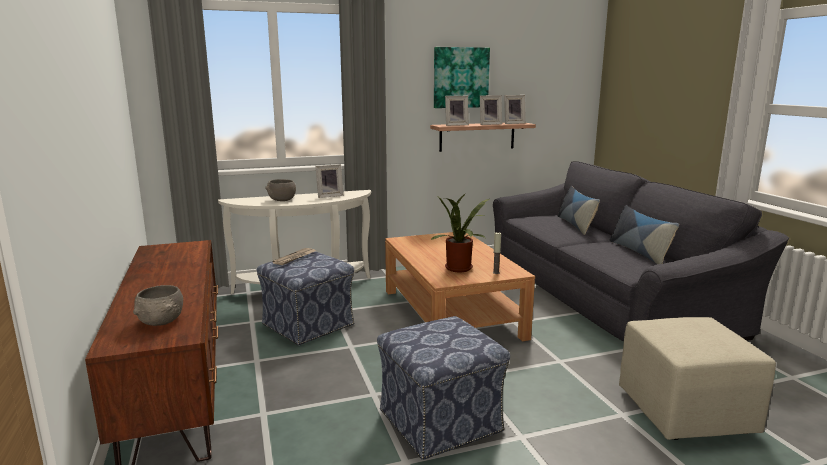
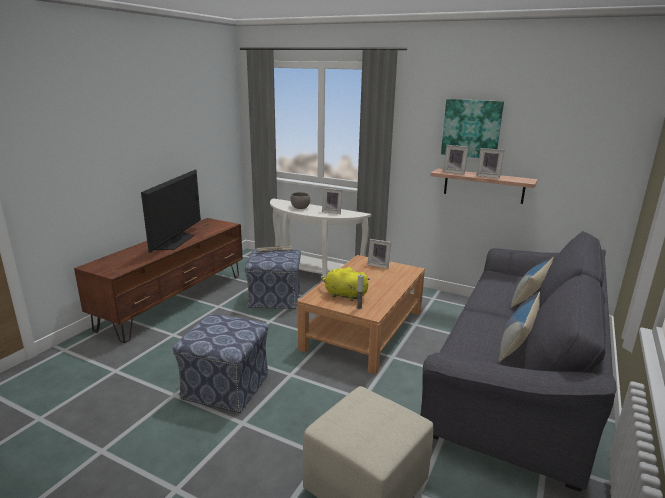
camera: 45 degrees right, 5 degrees up
(161, 321) = (124, 262): grey bowl -> none
(172, 278) = (176, 241): none -> television
(460, 269) = (343, 295): potted plant -> yellow plush toy
(513, 123) = (516, 179): picture frame -> picture frame (379, 265)

